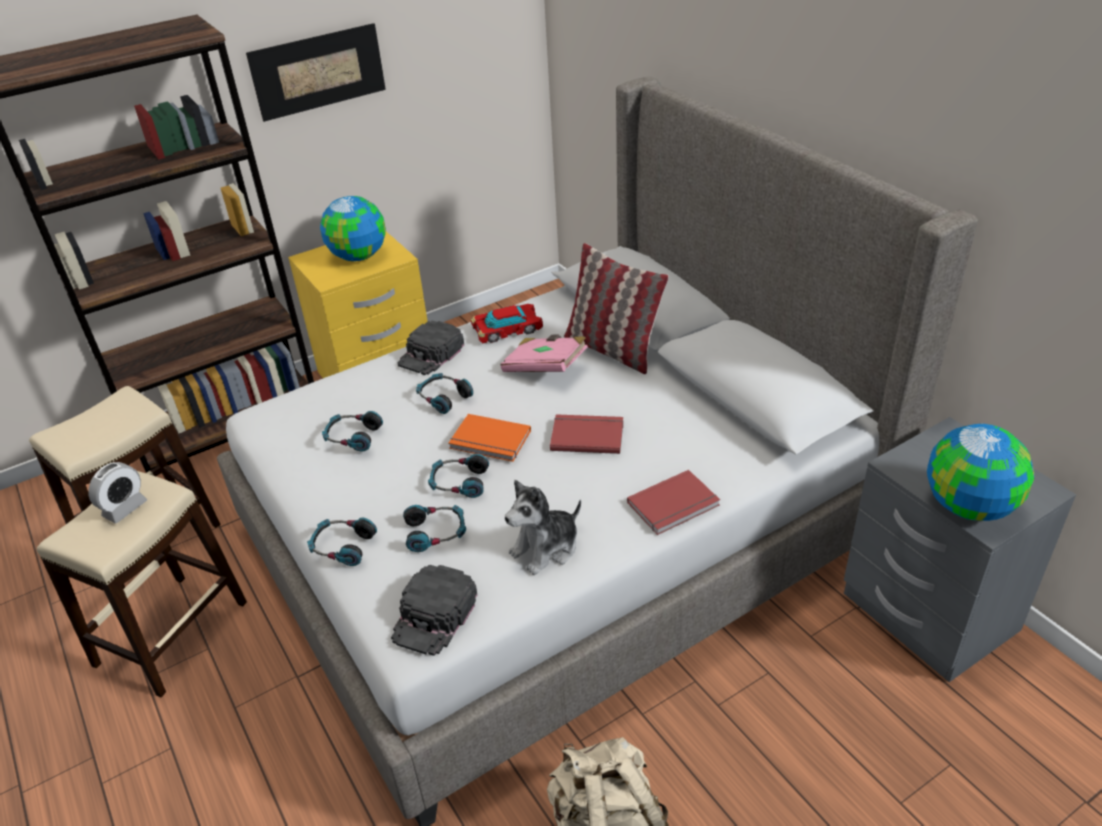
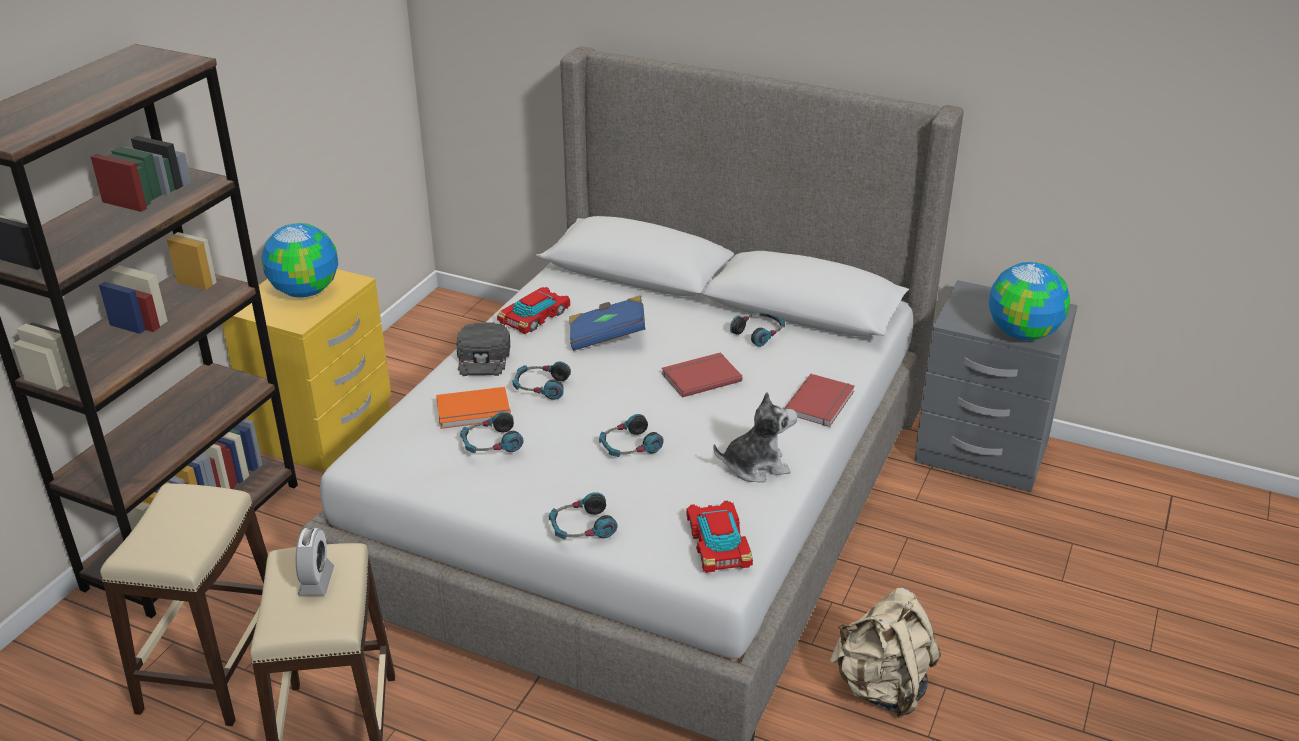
camera: 35 degrees left, 5 degrees down
(318, 71) = (235, 91): picture -> none
(434, 615) = (719, 543): black cap -> toy car
(436, 533) = (652, 488): headphones -> headphones (759, 333)
(489, 441) = (622, 407): orange book -> orange book (474, 411)
(545, 367) = (607, 337): pink book -> blue book
(546, 548) = (755, 466): plush toy -> plush toy turned 120 degrees counterclockwise
(612, 349) = (649, 306): pillow -> none

